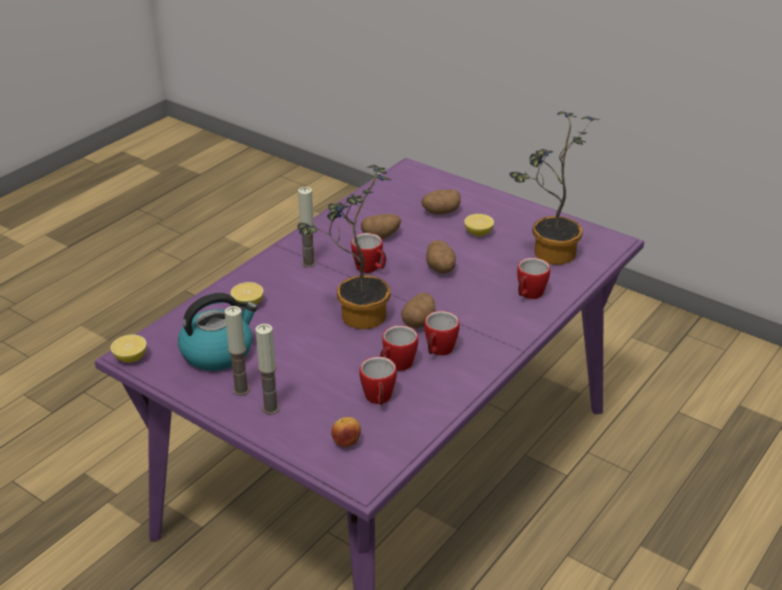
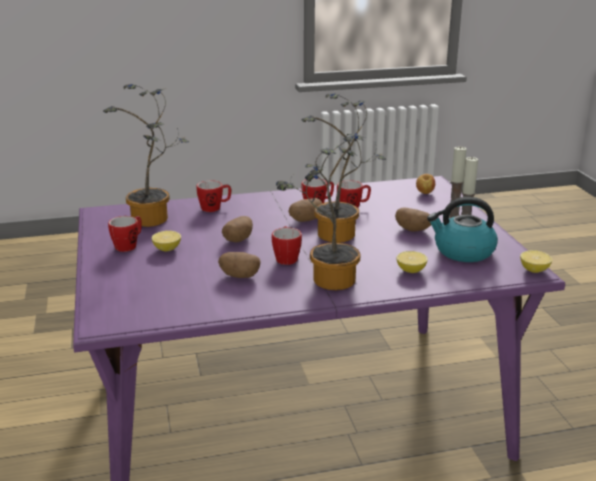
camera: 140 degrees left, 10 degrees down
(308, 263) = (327, 279): candle -> potted plant
(378, 399) = (384, 200): mug -> mug (129, 245)
(440, 212) = (160, 274): potato -> potato (413, 230)

